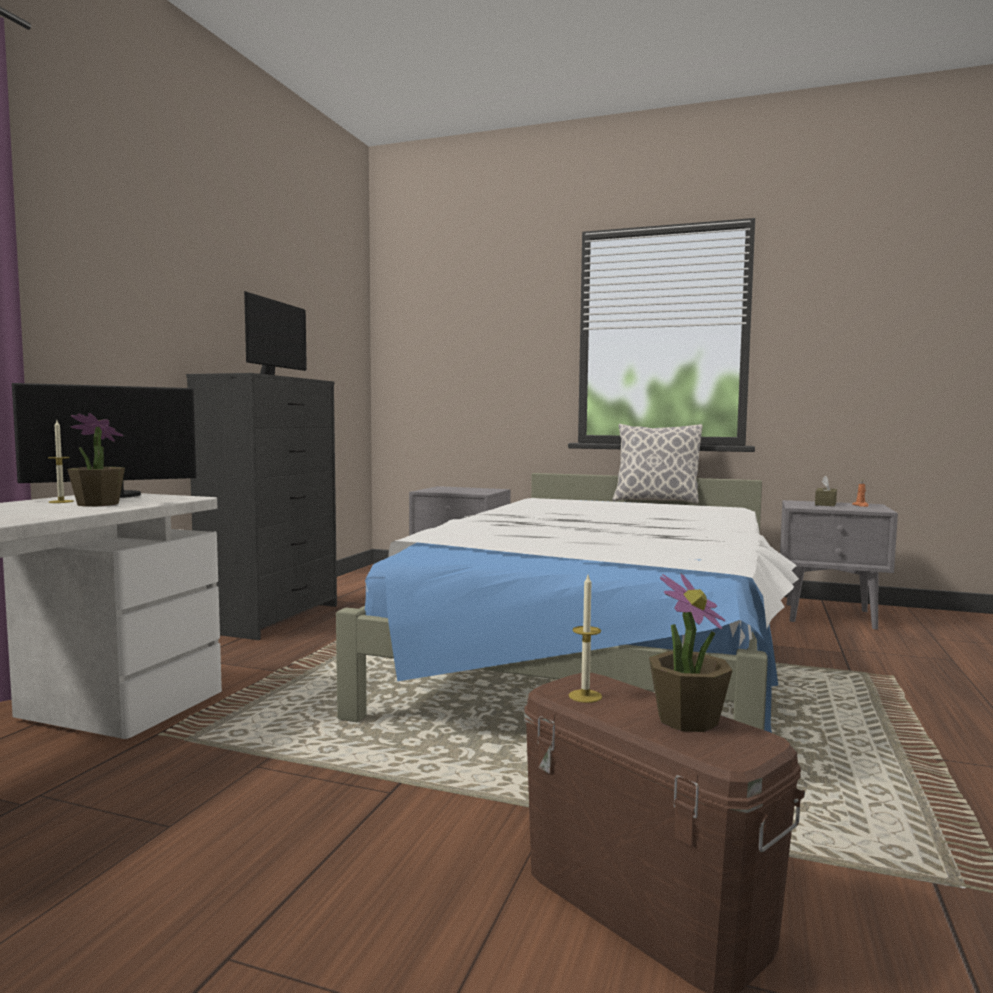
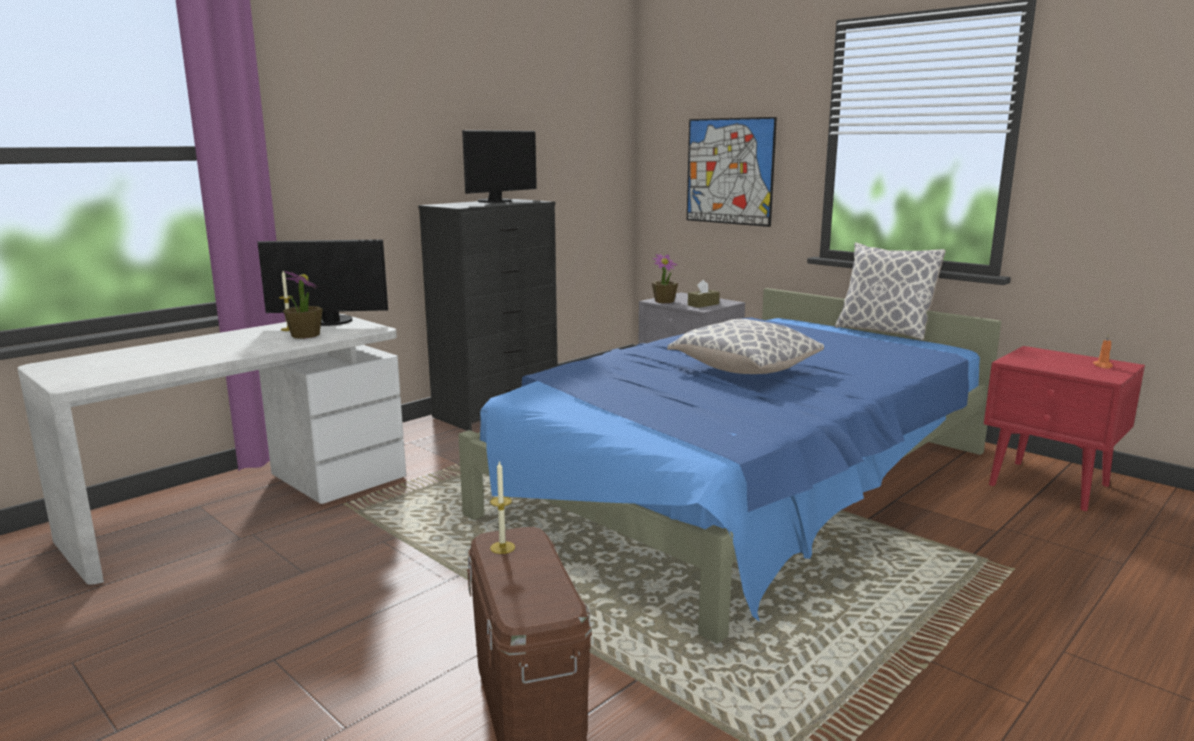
camera: 25 degrees right, 10 degrees up
(479, 368) = (729, 171): none -> picture
(600, 647) = (744, 483): white bed -> blue bed
(606, 523) = (744, 369): none -> pillow
(687, 720) = (539, 582): potted plant -> potted plant (664, 301)
(825, 504) = (1061, 358): brown tissue box -> brown tissue box (703, 304)
(831, 616) = (1050, 486): grey nightstand -> red nightstand

